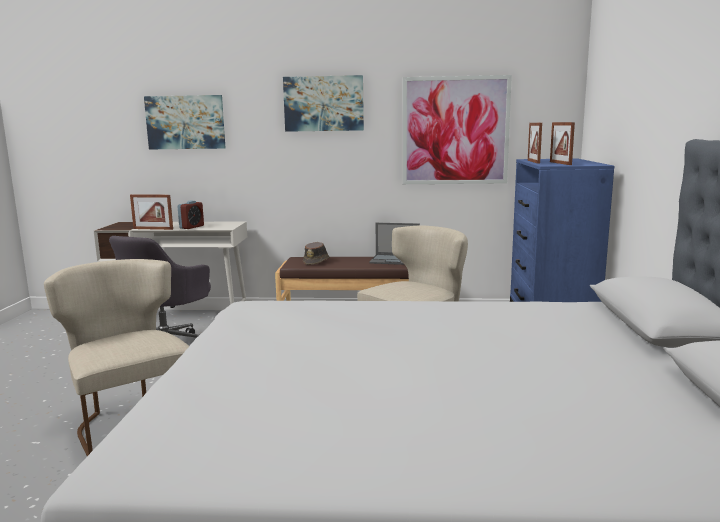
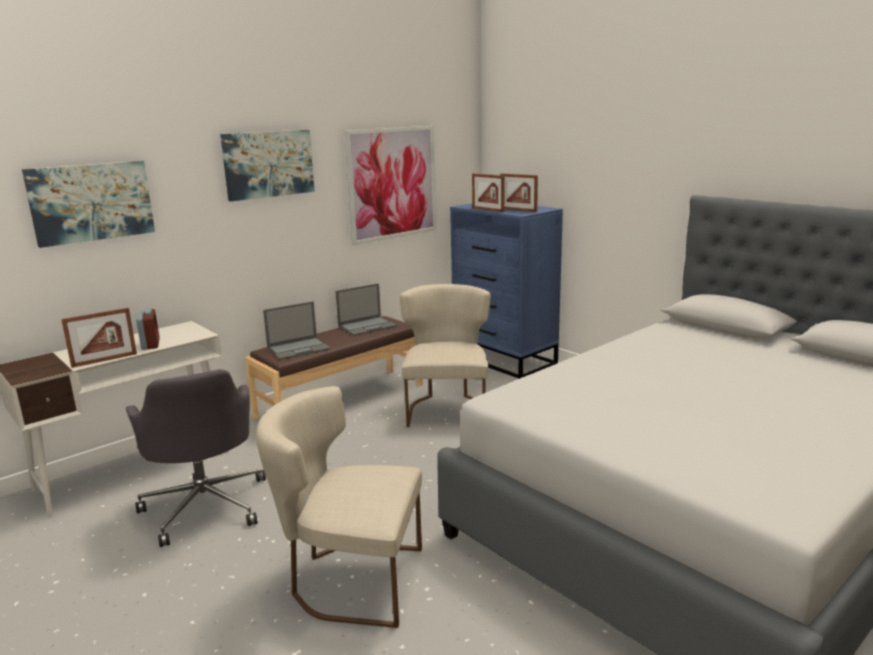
camera: 45 degrees left, 5 degrees up
(316, 262) = (299, 348): brown hat -> laptop

